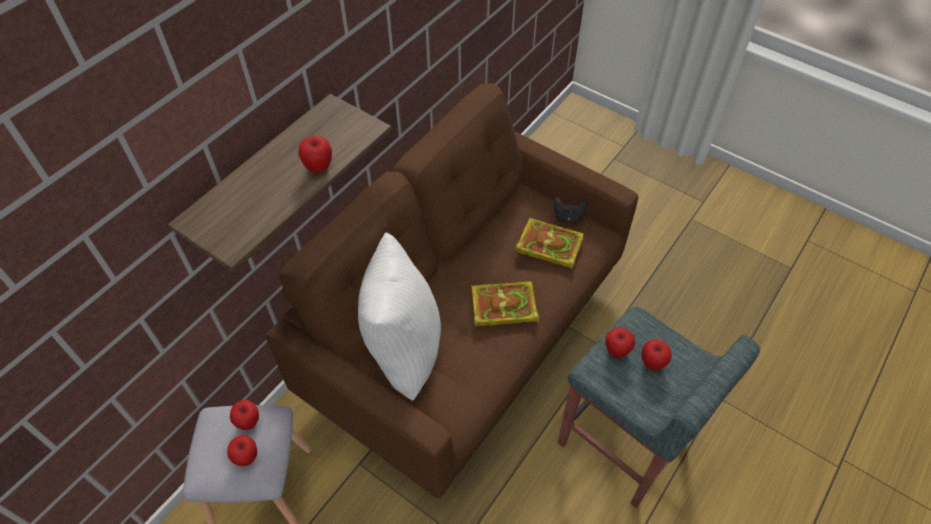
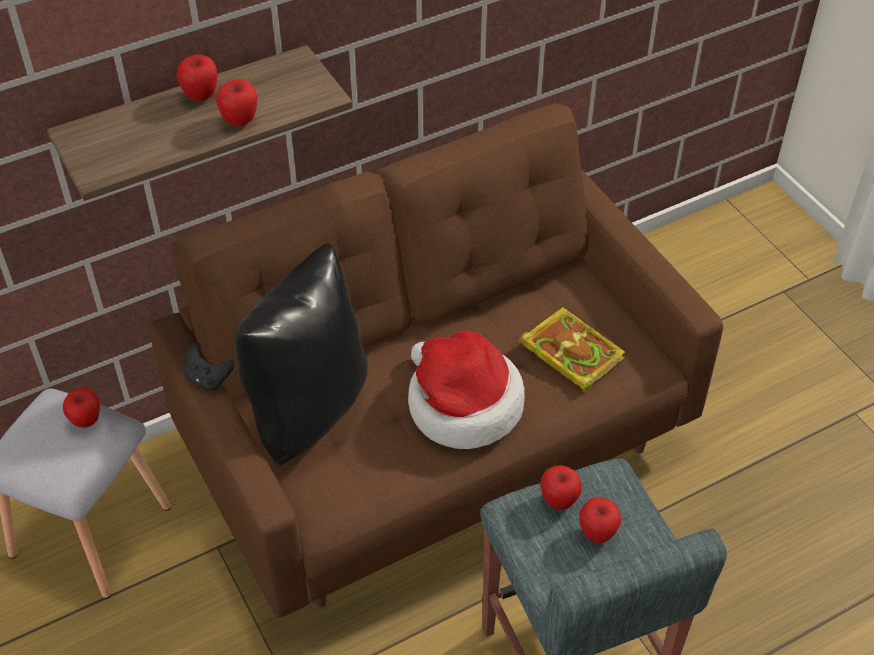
camera: 25 degrees right, 5 degrees down
(246, 457) = (62, 458): apple -> apple (201, 95)
(402, 349) = (307, 407): white pillow -> black pillow
(502, 307) = (462, 404): book -> hat
(568, 216) = (621, 325): black game controller -> black game controller (208, 378)

